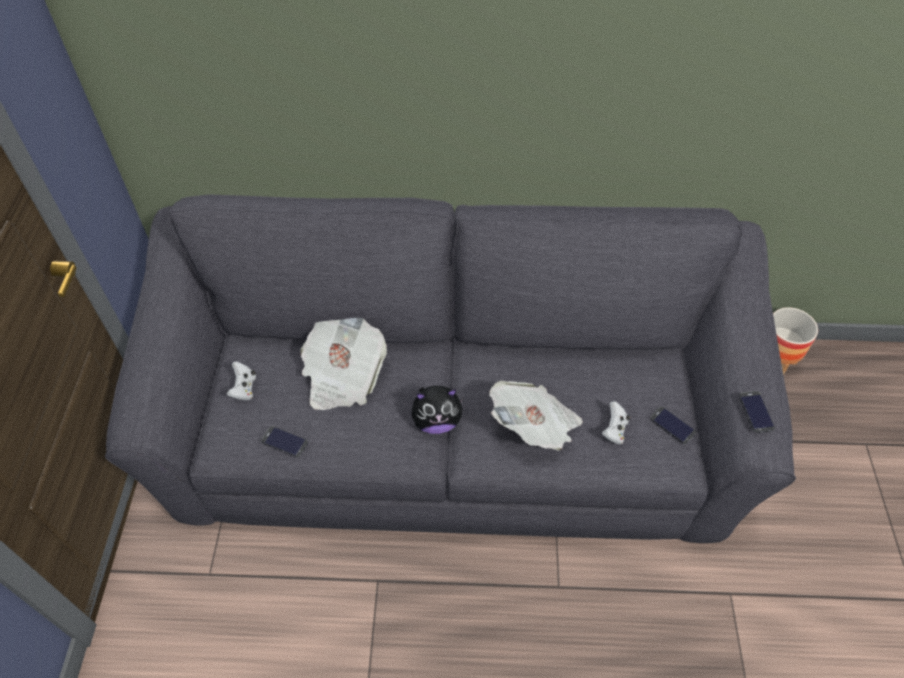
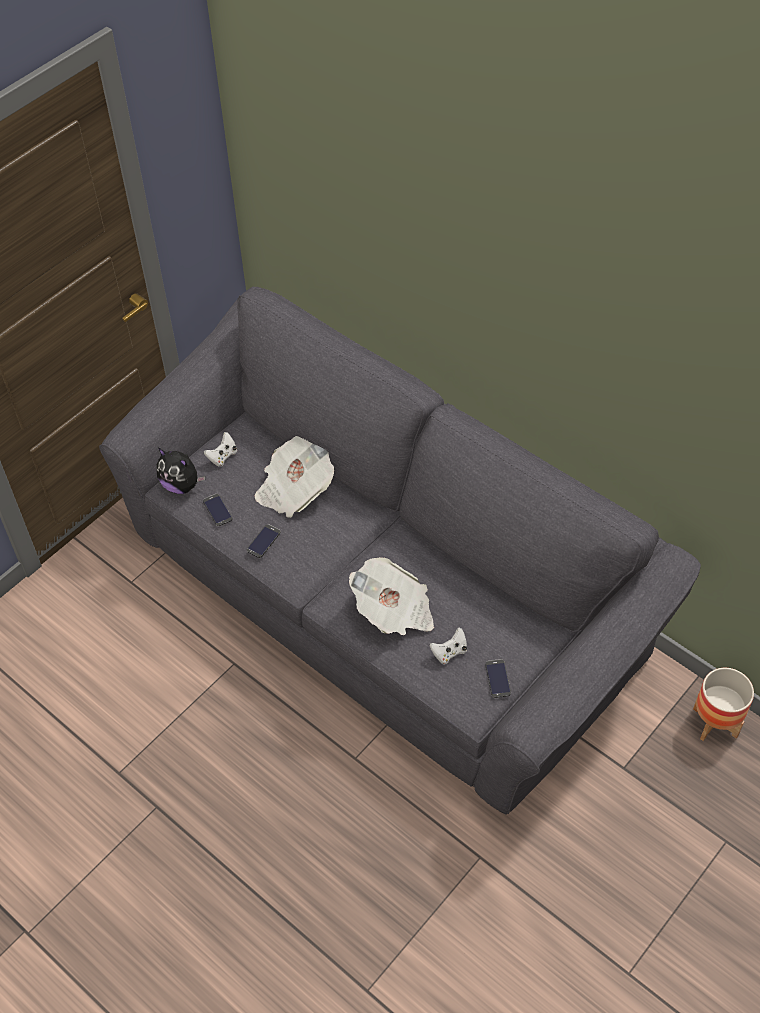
camera: 40 degrees right, 0 degrees up
(436, 421) = (331, 563): plush toy -> plush toy (181, 485)
(756, 412) = (547, 700): phone -> phone (263, 541)

